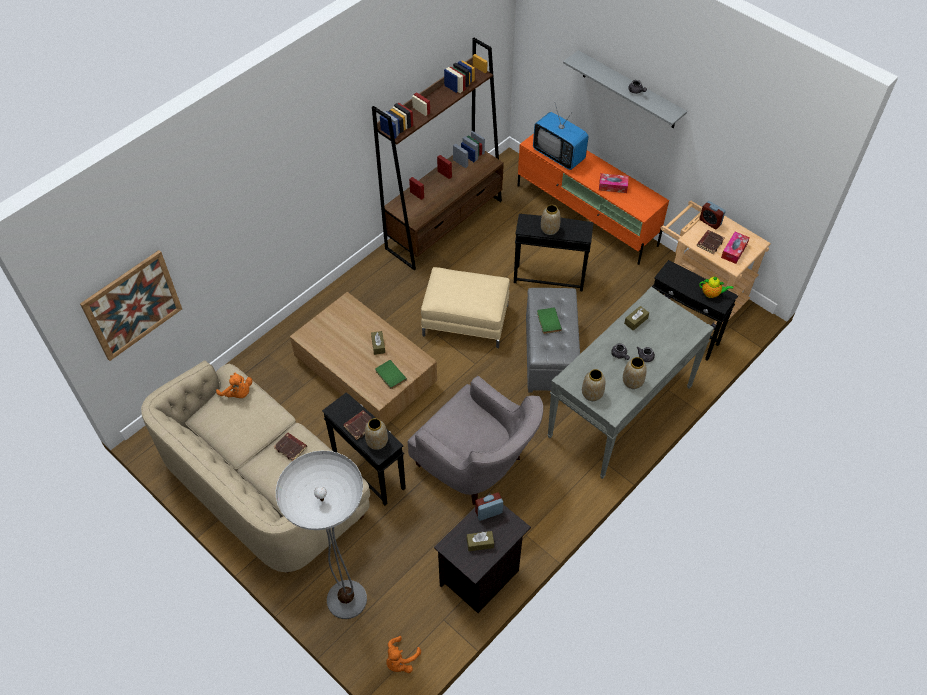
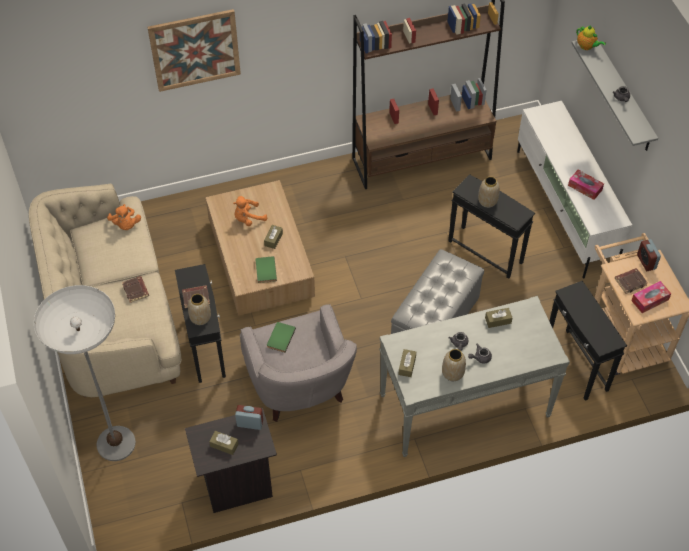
camera: 30 degrees right, 0 degrees up
(132, 305) = (60, 108): picture -> picture (195, 50)
(400, 660) = (124, 516): orange plush toy -> orange plush toy (248, 219)
(465, 320) = (379, 255): beige ottoman -> none
(548, 321) = (434, 287): green book -> green book (280, 337)
(559, 155) = (553, 135): television -> none
(586, 216) = (565, 209): orange tv stand -> white tv stand
(591, 394) = (407, 366): vase -> brown tissue box
(712, 294) = (601, 332): teapot -> teapot (587, 47)

